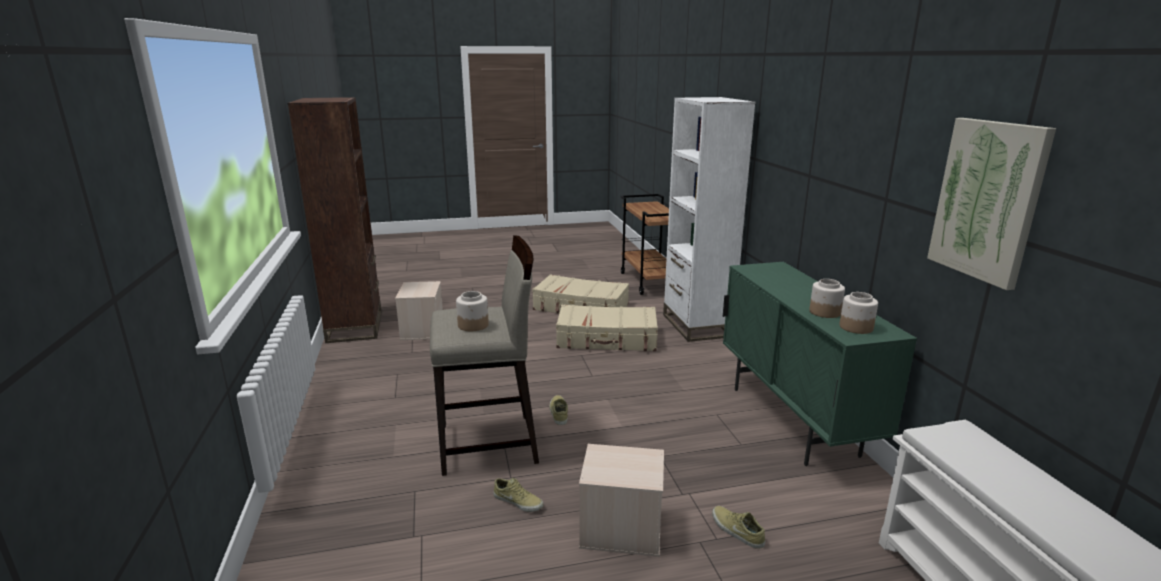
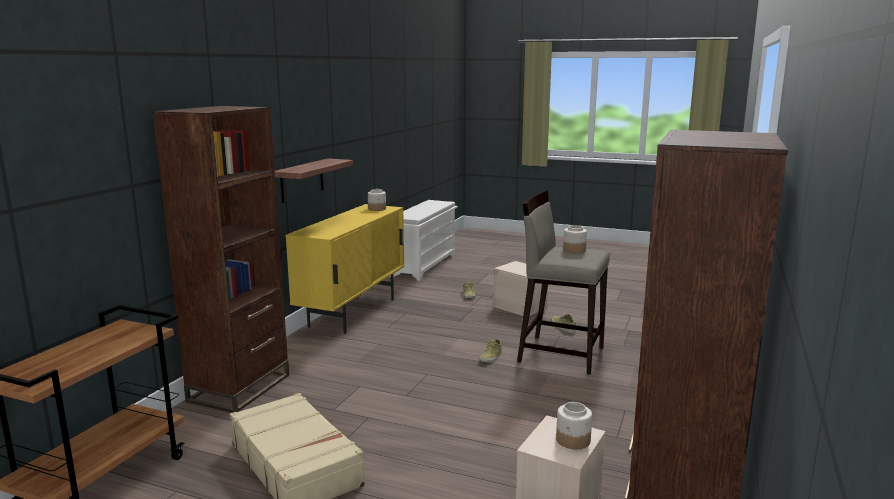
camera: 145 degrees left, 5 degrees down
(607, 339) = (353, 403): beige suitcase -> none
(696, 325) = (240, 388): white bookcase -> brown bookcase
(792, 421) = (353, 312): green cabinet -> yellow cabinet
(820, 218) = (302, 180): none -> shelf
(824, 312) = (369, 214): jar -> jar (573, 440)
(988, 200) = (370, 123): picture -> none

